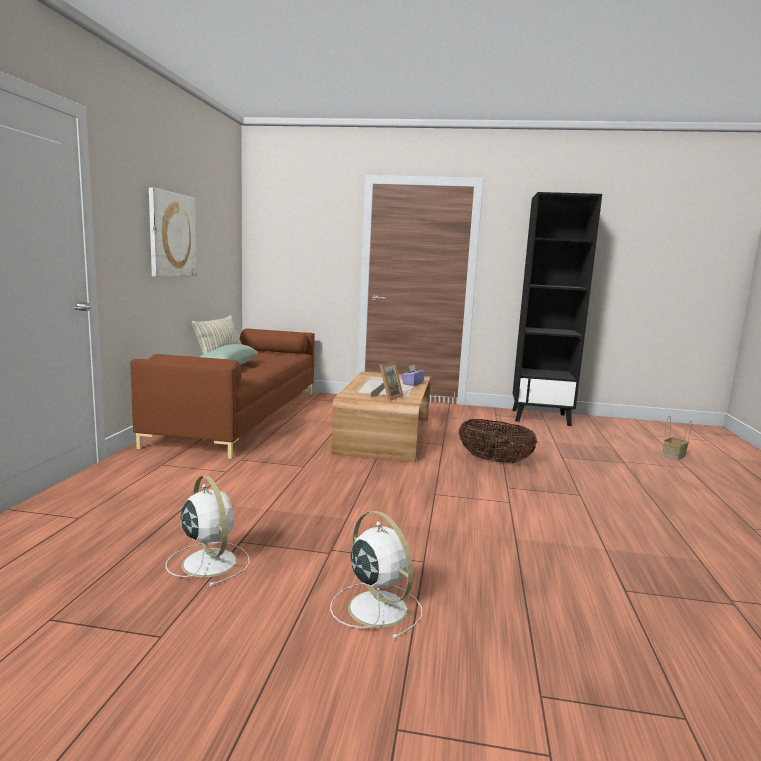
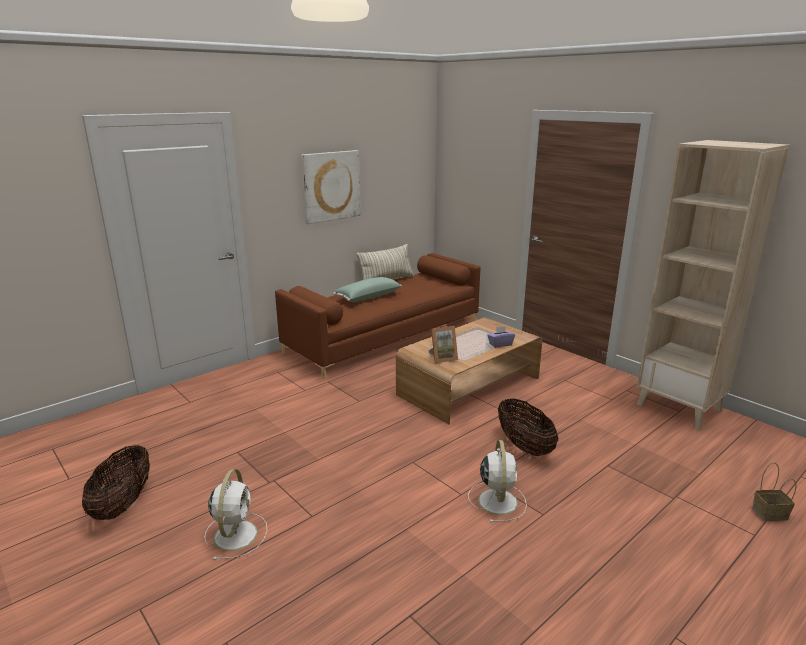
camera: 40 degrees right, 10 degrees up
(165, 646) = (123, 503): none -> basket
(208, 561) = (204, 459): white fan -> white fan (497, 500)
(541, 417) = (679, 407): black bookcase -> beige bookcase

